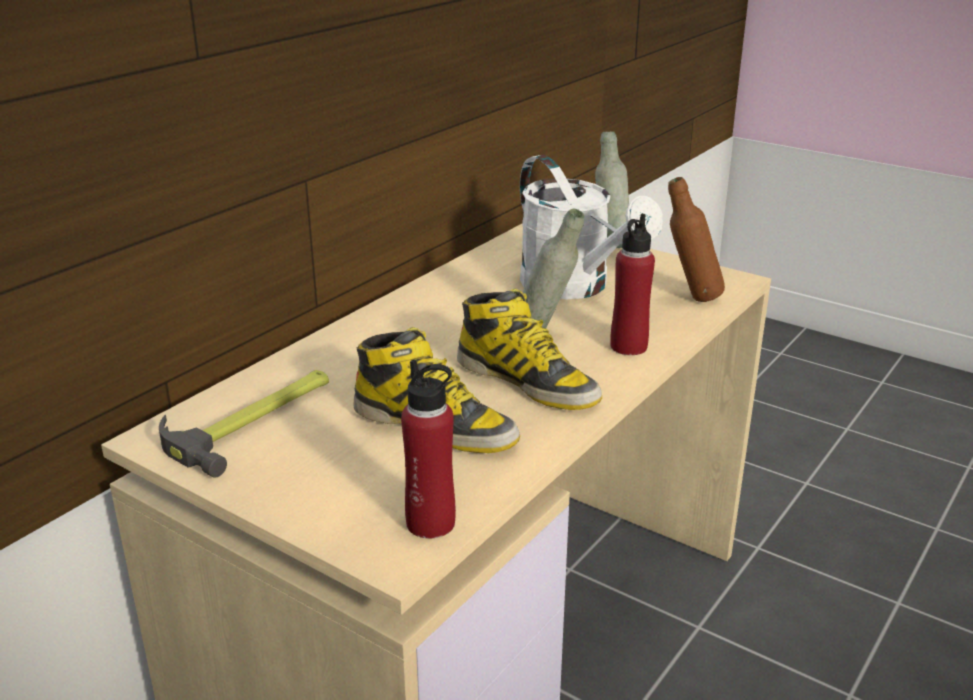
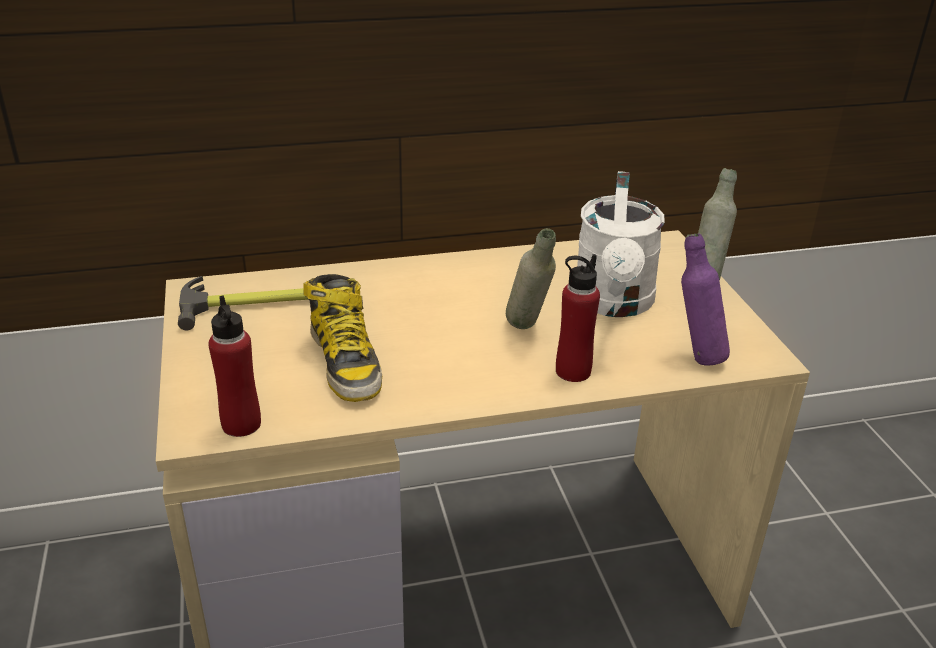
camera: 40 degrees right, 5 degrees up
(528, 381) = (453, 361): boot -> none
(690, 299) = (695, 356): brown bottle -> purple bottle

